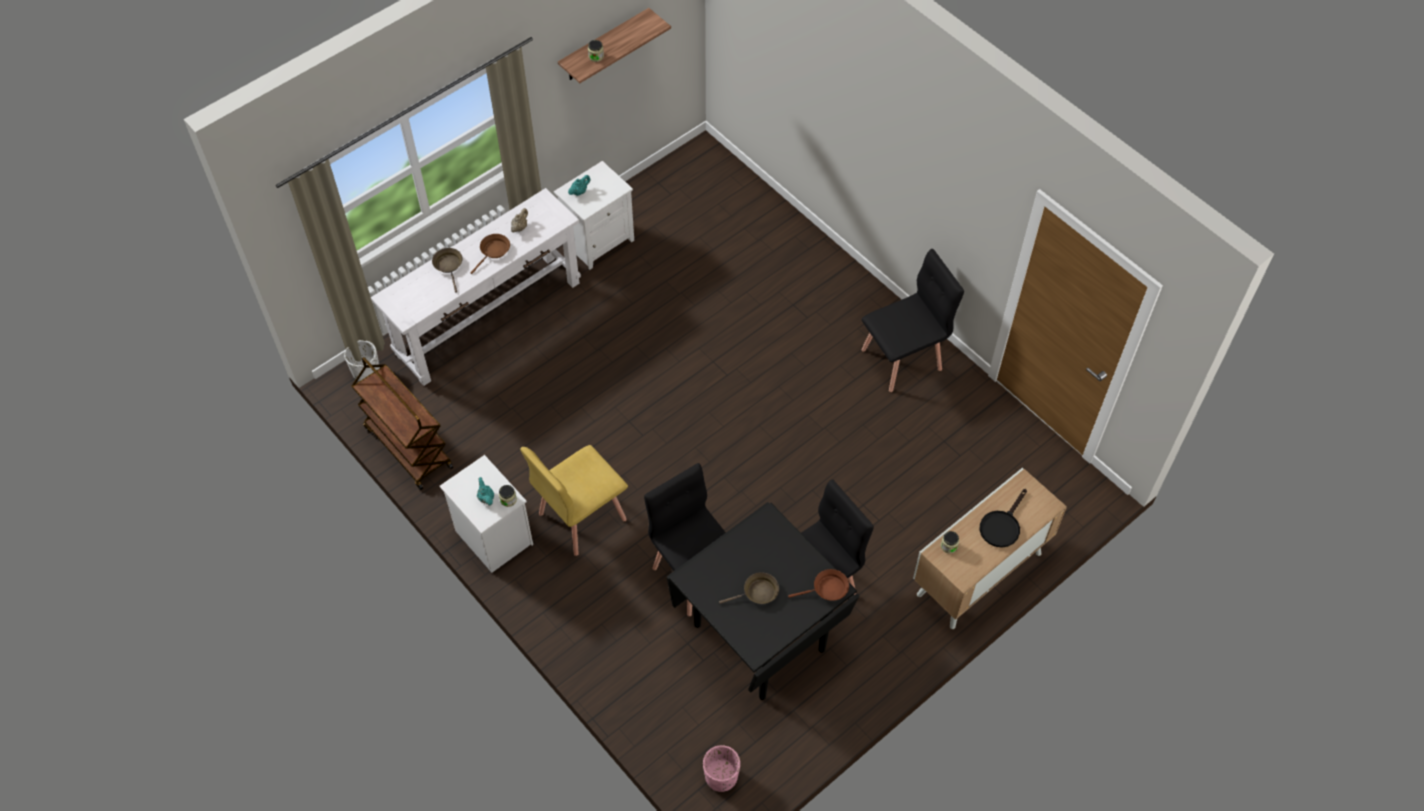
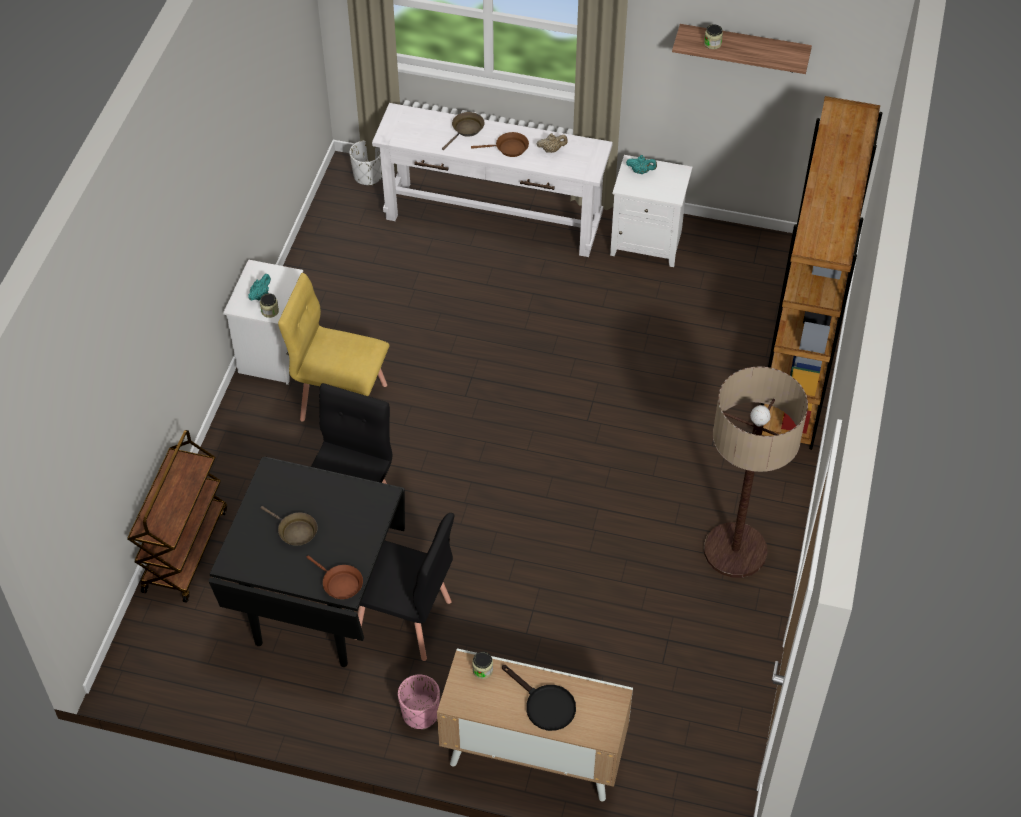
camera: 55 degrees right, 5 degrees down
(408, 447) = (316, 246): brown cart -> brown cart (185, 549)
(721, 776) = (154, 656): pink planter -> pink planter (420, 713)
(786, 232) = (797, 373): none -> brown bookcase
(902, 359) = (735, 551): black chair -> floor lamp
(1002, 525) = (544, 705): black frying pan -> black frying pan turned 135 degrees counterclockwise

